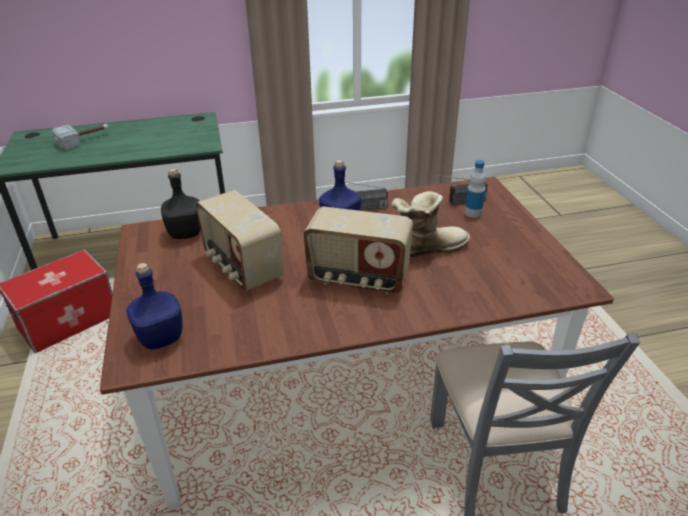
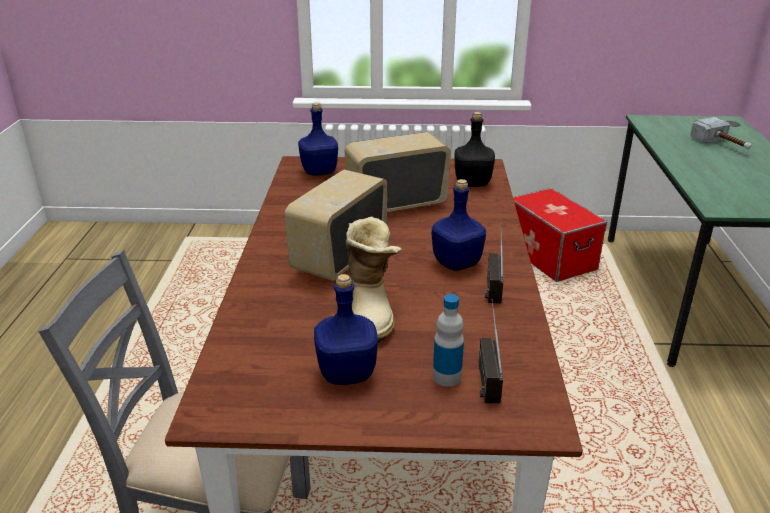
camera: 105 degrees right, 5 degrees down
(497, 245) = (348, 373): none -> blue bottle

